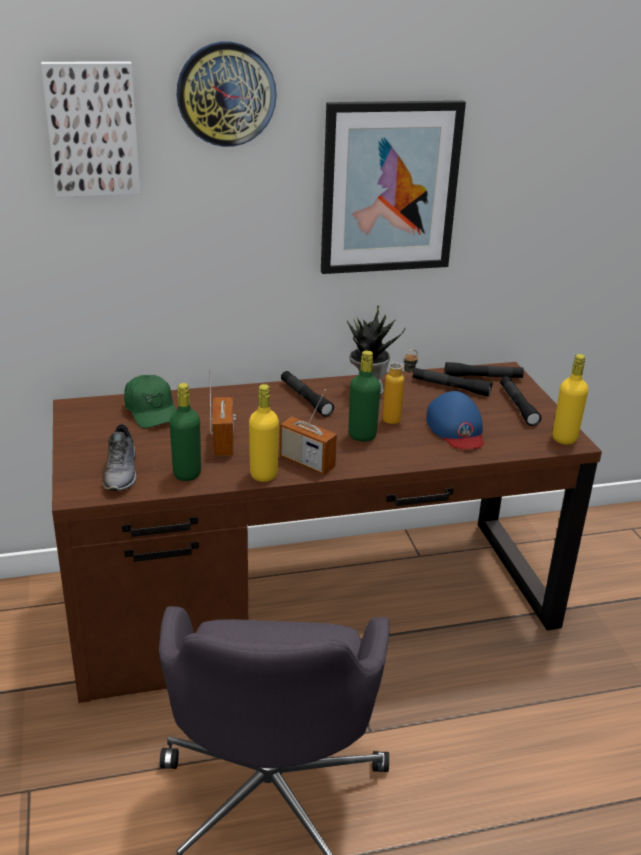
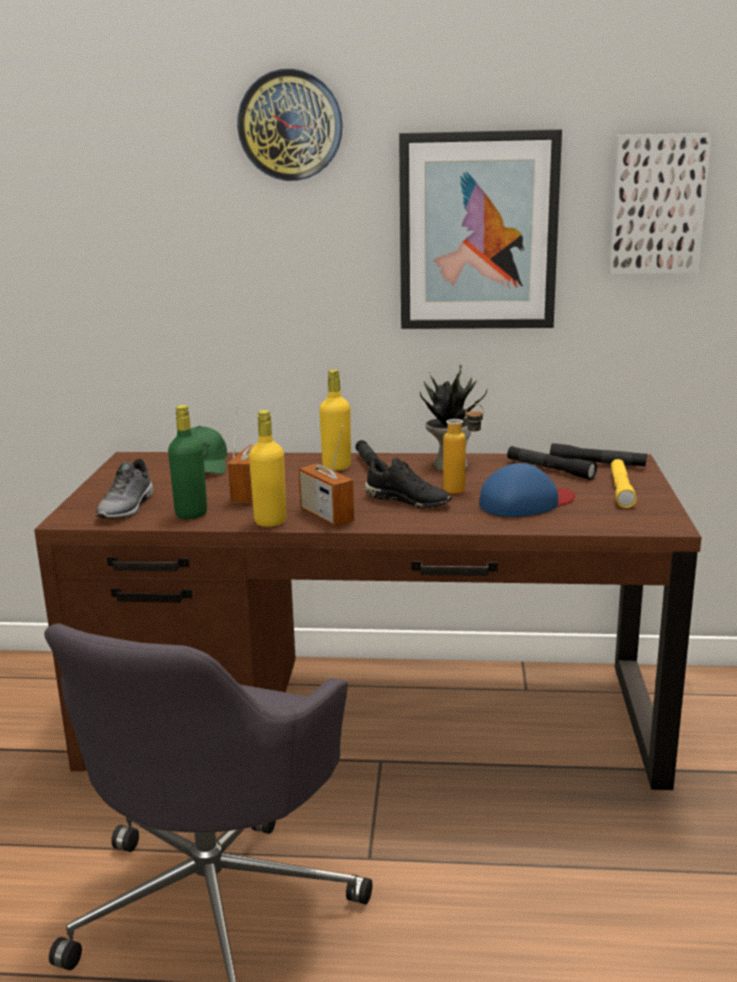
camera: 20 degrees right, 10 degrees down
(92, 129) = (156, 163): picture -> picture (656, 204)
(362, 436) = (408, 500): green bottle -> black shoe
(456, 428) = (526, 503): blue cap -> blue cap turned 120 degrees counterclockwise
(518, 406) = (621, 490): black flashlight -> yellow flashlight
(564, 438) = (659, 521): yellow bottle -> yellow bottle (336, 467)

